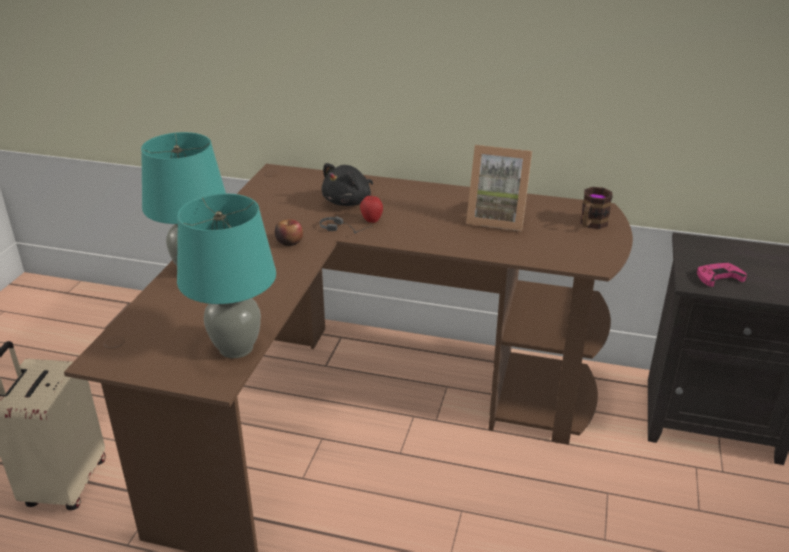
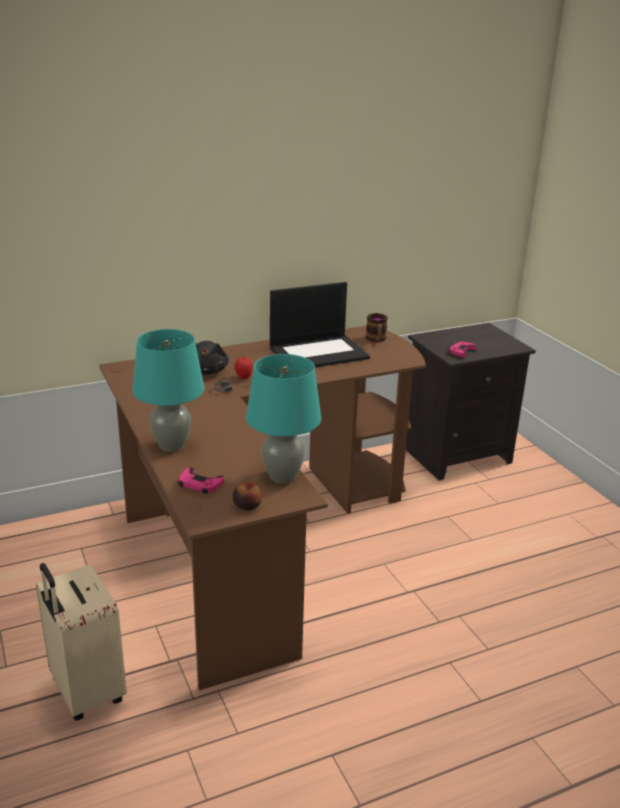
camera: 40 degrees left, 5 degrees down
(153, 321) = (199, 484): none -> pink game controller
(289, 242) = (210, 407): apple -> apple (247, 505)
(497, 218) = (319, 352): picture frame -> laptop

